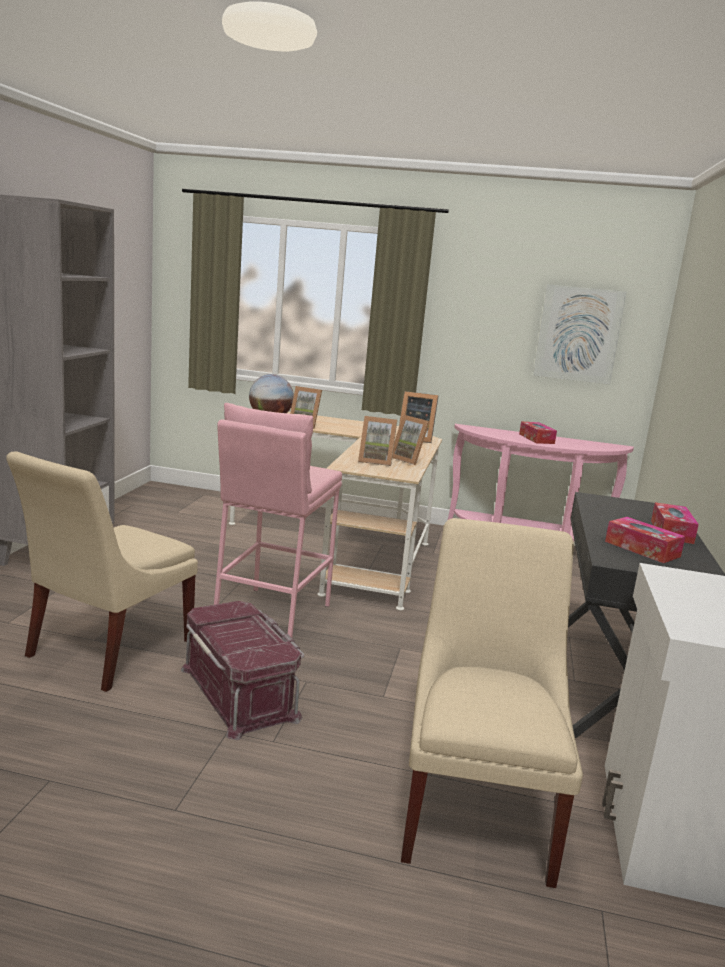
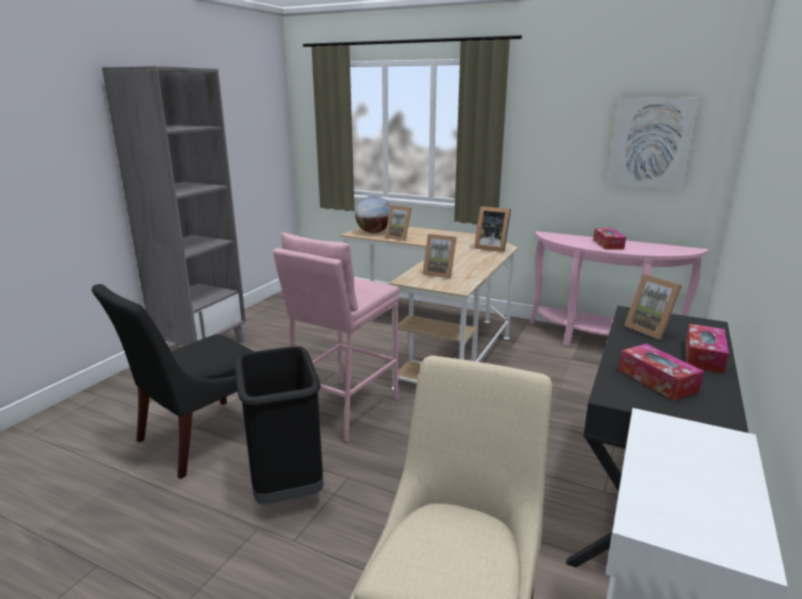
camera: 15 degrees right, 5 degrees up
(105, 651) = (198, 438): beige chair -> black chair
(241, 692) = (287, 486): red storage box -> black trash can
(409, 460) = (472, 271): picture frame -> picture frame (650, 329)

